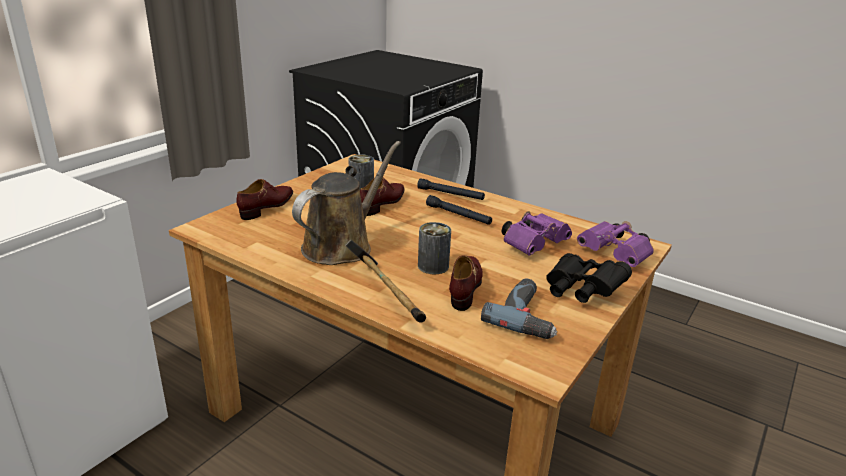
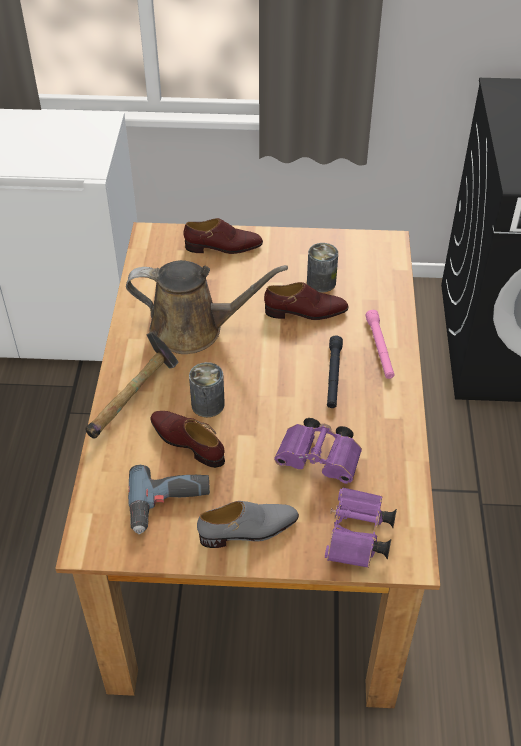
camera: 60 degrees right, 20 degrees up
(450, 194) = (380, 348): black flashlight -> pink flashlight
(465, 287) = (188, 442): brown shoe -> brown shoe turned 120 degrees counterclockwise
(581, 291) = (249, 530): black binoculars -> grey shoe

